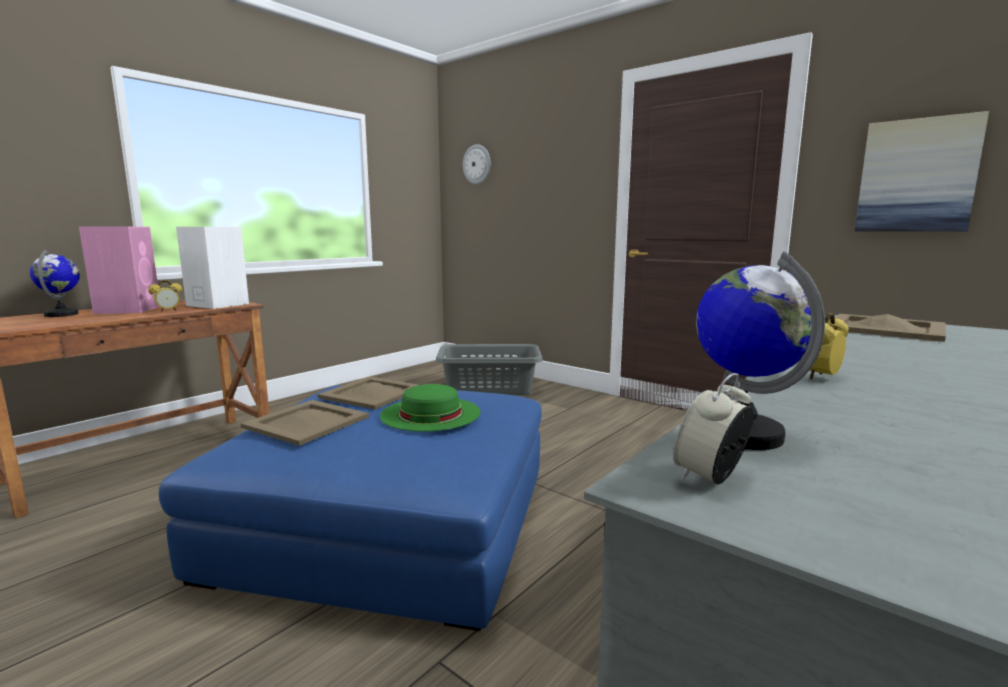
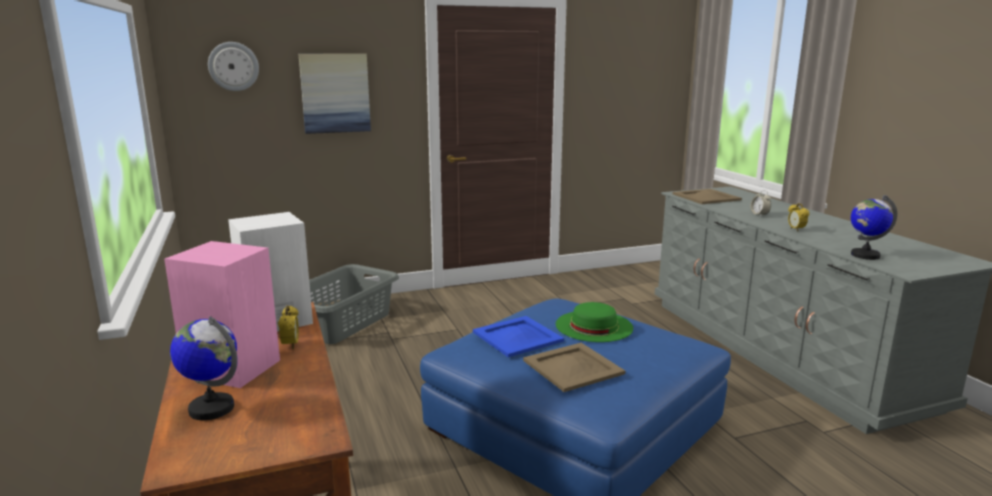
camera: 60 degrees left, 5 degrees up
(372, 393) = (518, 336): beige tray -> blue tray
(710, 477) = (902, 267): alarm clock -> alarm clock (759, 215)
(917, 176) = (623, 97): picture -> picture (335, 93)

